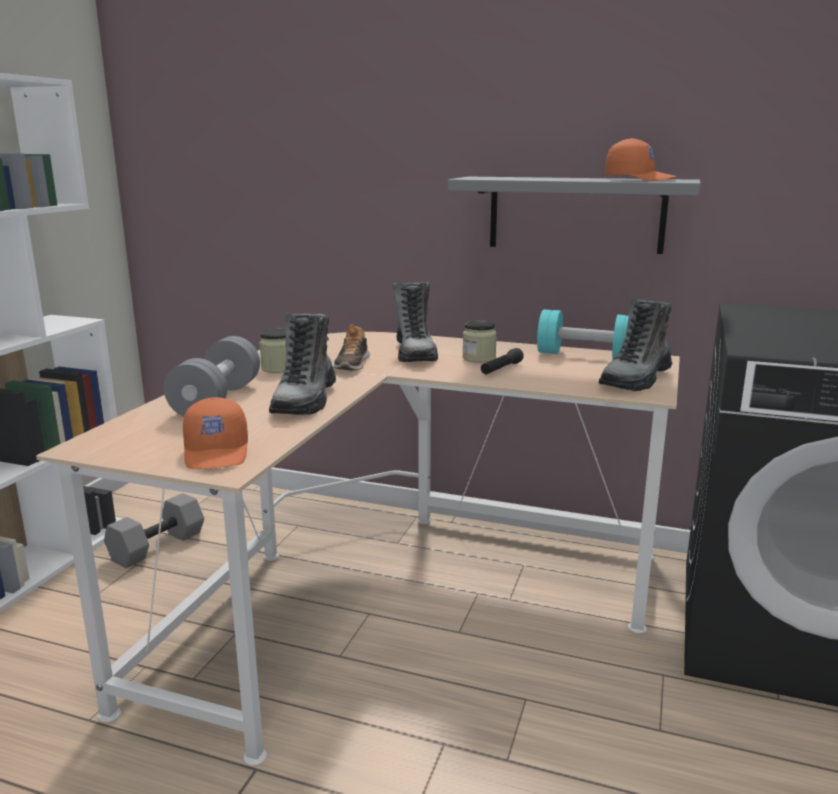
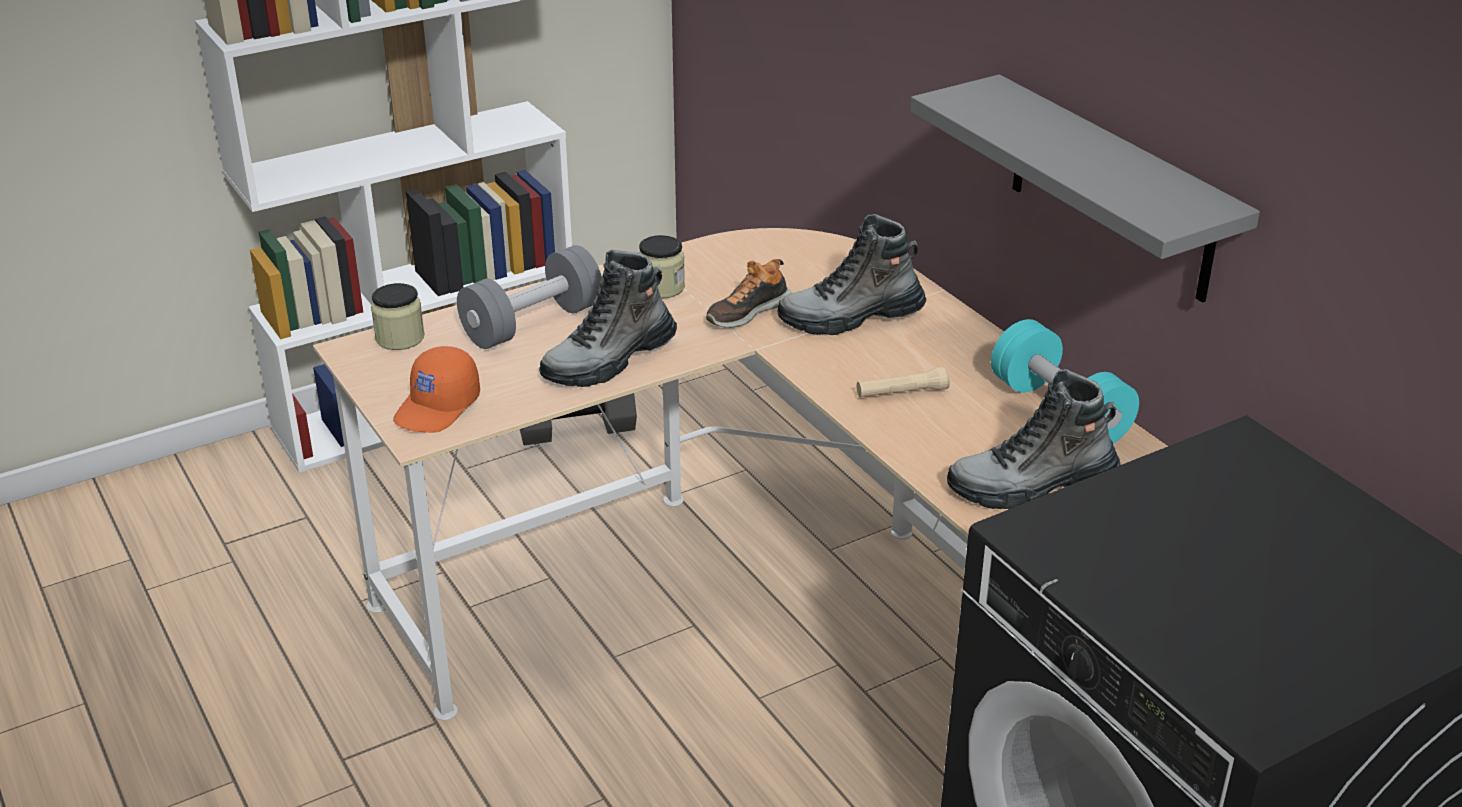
camera: 40 degrees right, 15 degrees up
(415, 353) = (851, 318): boot -> boot turned 45 degrees clockwise
(479, 358) = (911, 359): jar -> jar (400, 338)
(501, 369) = (902, 393): black flashlight -> beige flashlight
(639, 179) = (1143, 188): orange cap -> none

